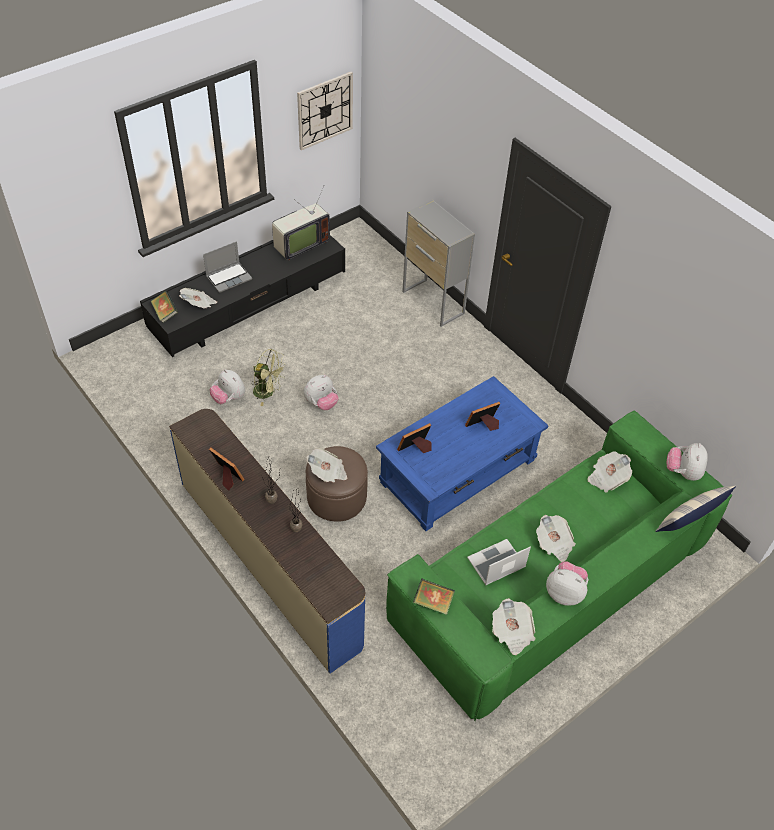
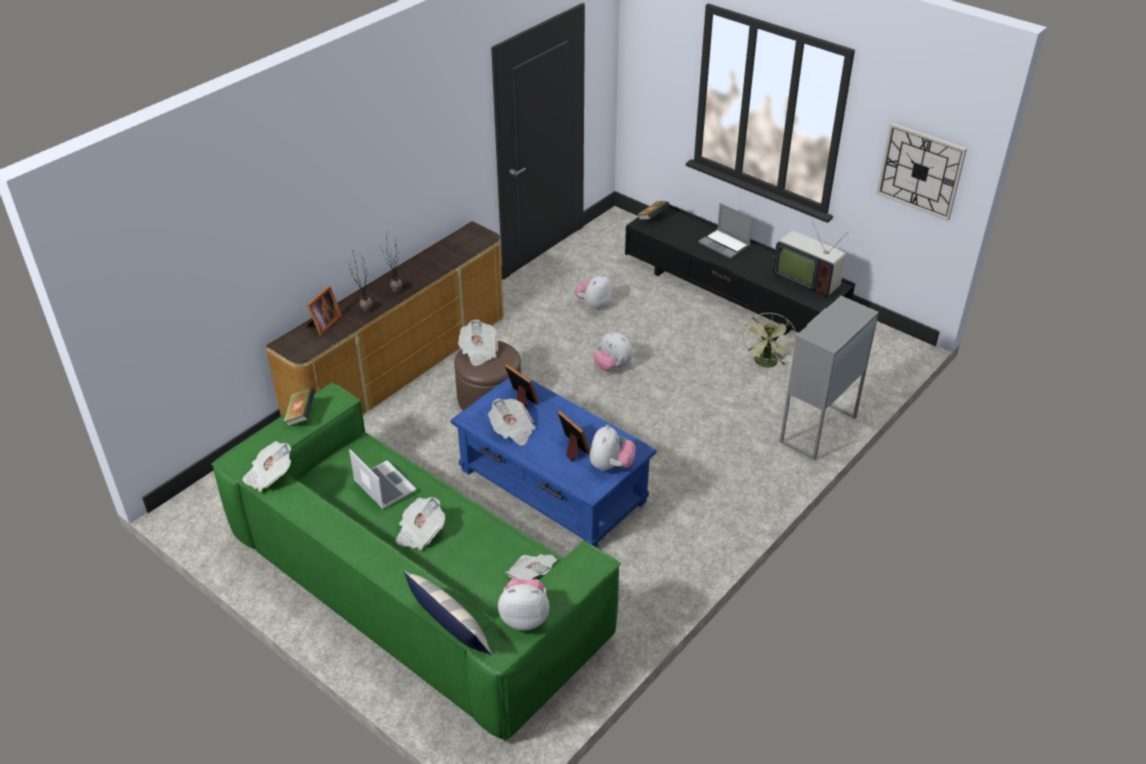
camera: 80 degrees right, 10 degrees down
(199, 305) = (675, 235): newspaper -> newspaper (512, 430)
(227, 477) = (420, 262): picture frame -> picture frame (323, 324)
(268, 392) = (612, 327): green fan -> green fan (766, 364)
(270, 561) = (402, 368): blue cabinet -> brown cabinet
(564, 592) = (323, 514): plush toy -> plush toy (611, 466)

